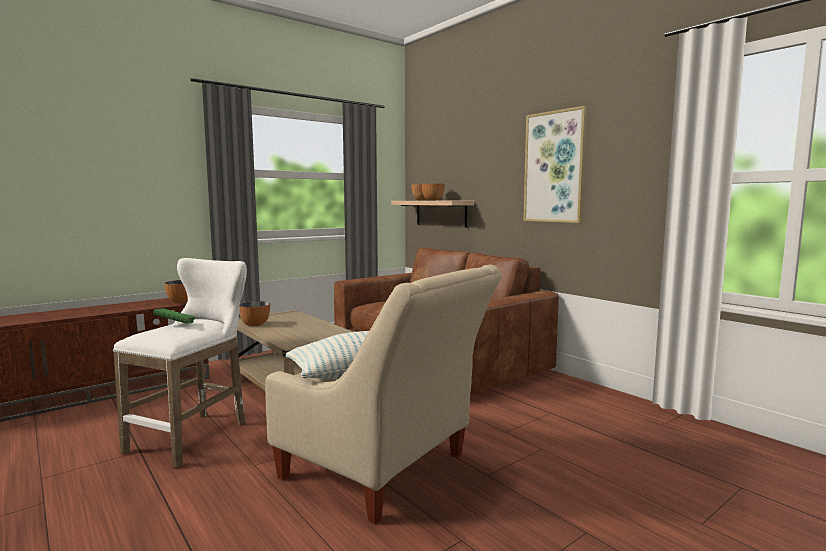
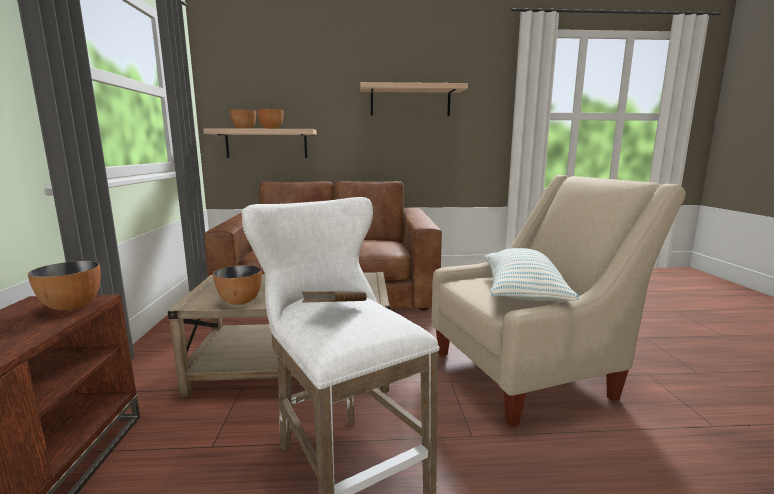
camera: 55 degrees left, 5 degrees up
(175, 325) = (335, 311): green book -> brown book
(554, 167) = (410, 101): picture -> shelf

